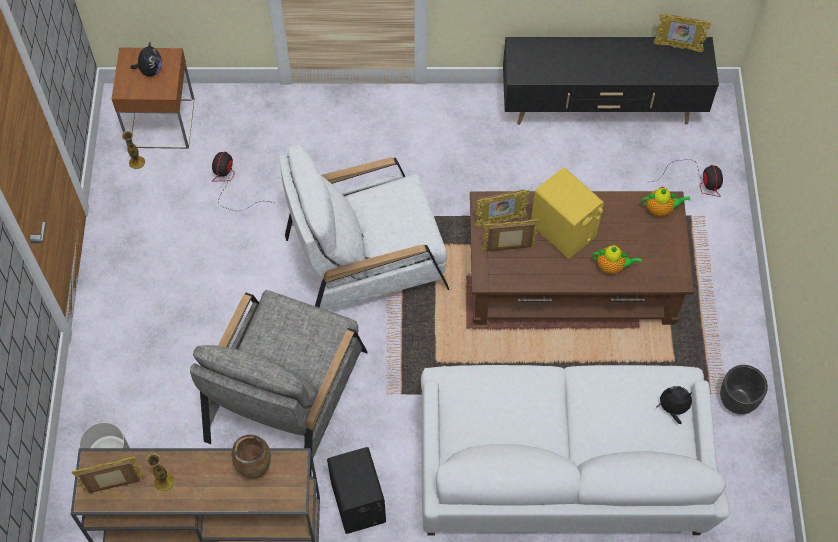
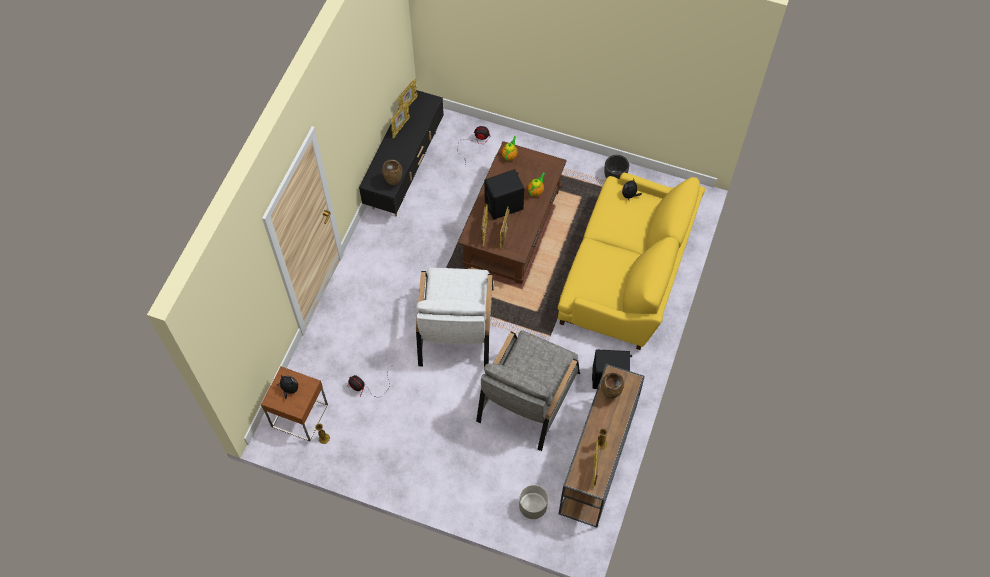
camera: 70 degrees left, 0 degrees up
(286, 395) = (528, 396): grey armchair -> grey armchair turned 75 degrees clockwise
(533, 76) = (394, 183): none -> brown vase
(559, 472) = (625, 274): white sofa -> yellow sofa
(563, 231) = (504, 205): yellow speaker -> black speaker
(633, 51) = (400, 128): none -> picture frame

